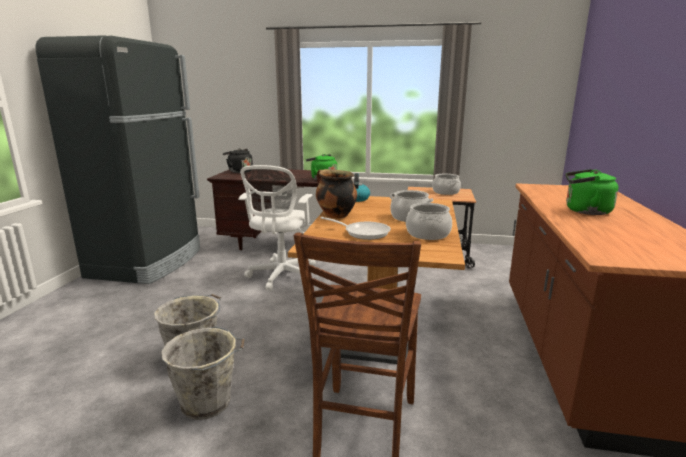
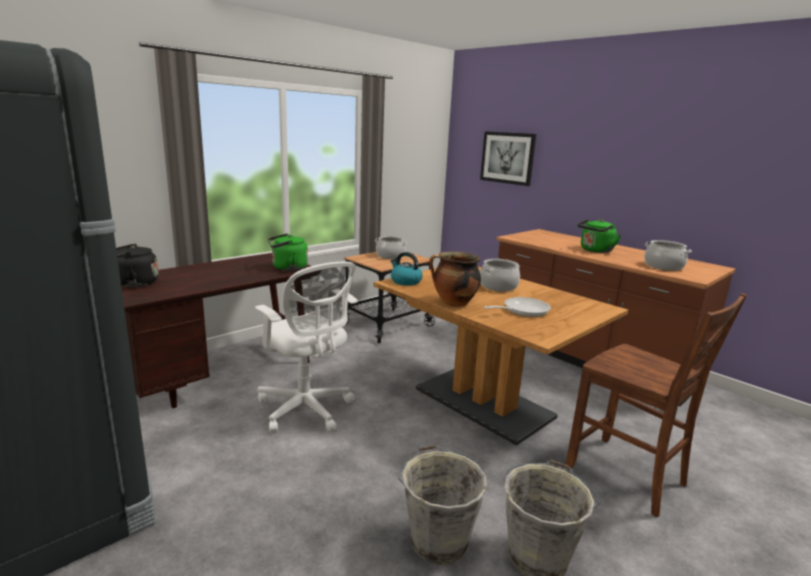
camera: 55 degrees left, 0 degrees up
(427, 234) = (550, 296): cooking pot -> cooking pot (663, 266)
(604, 98) = (507, 158): none -> picture

